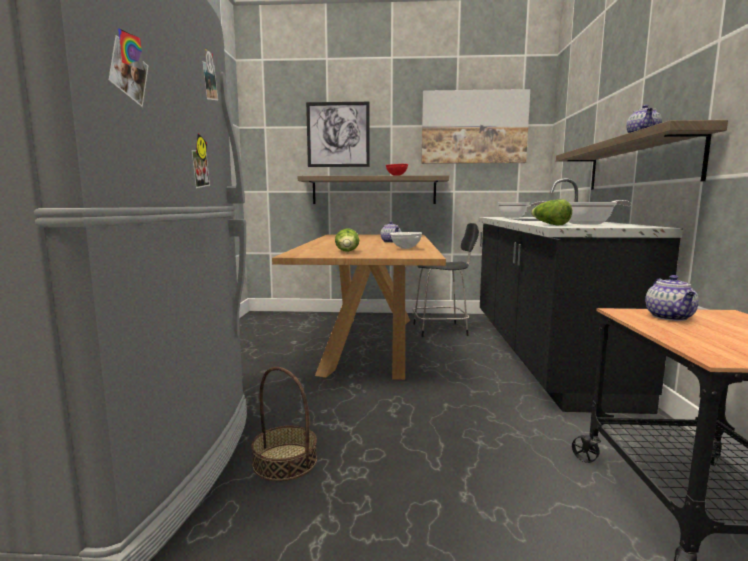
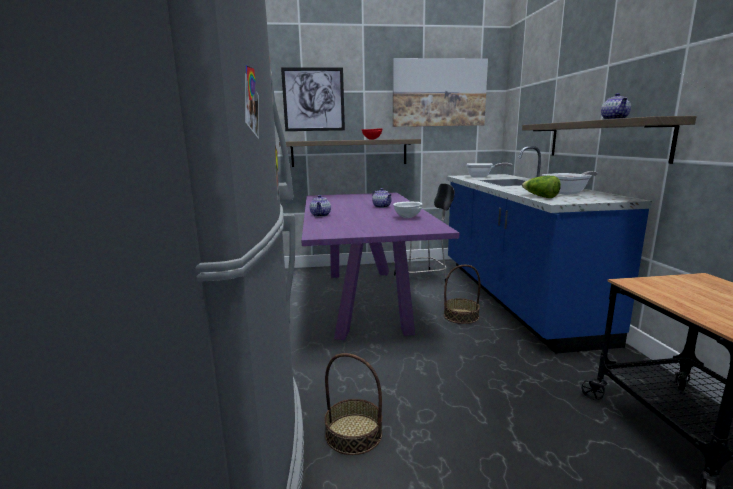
camera: 10 degrees left, 5 degrees up
(347, 252) = (362, 226): lettuce -> none
(370, 343) = (366, 299): brown dining table -> purple dining table
(468, 366) = (461, 316): none -> basket
(540, 353) = (512, 296): black counter -> blue counter
(670, 317) = (670, 287): teapot -> teapot (320, 215)

